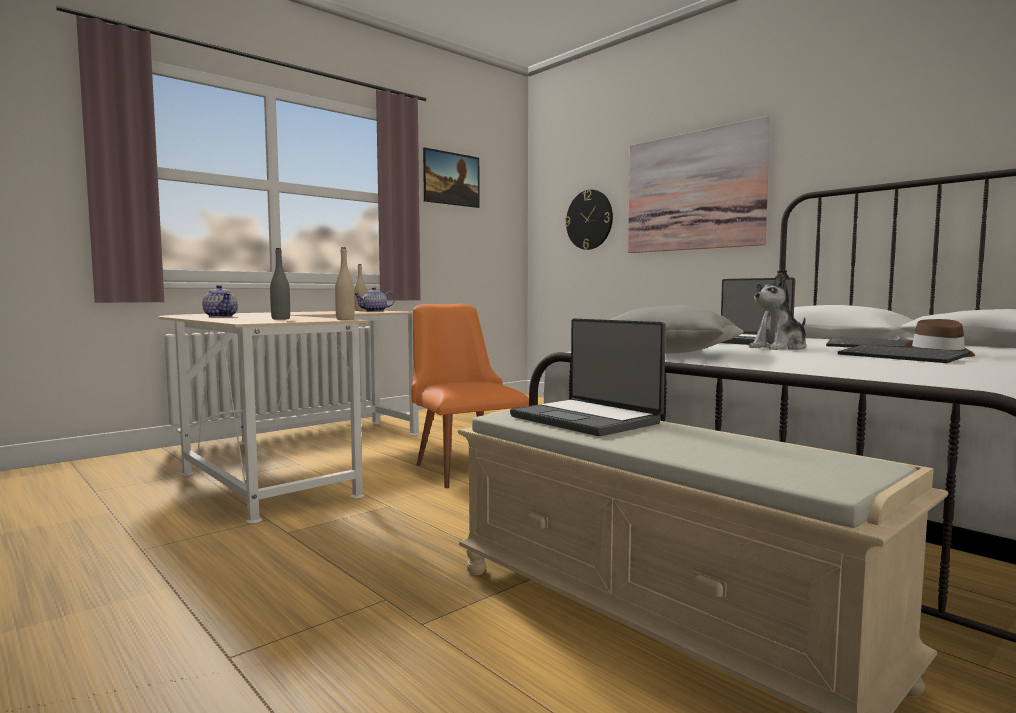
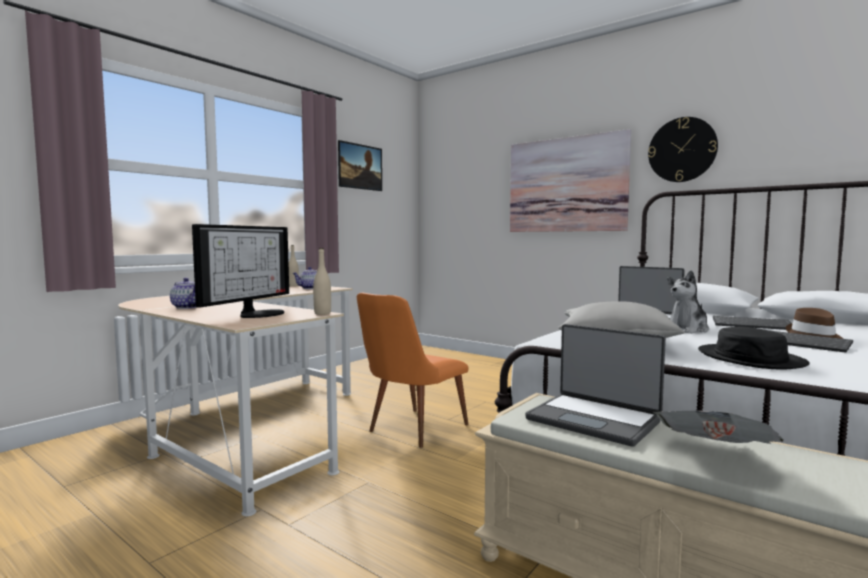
camera: 10 degrees left, 0 degrees up
(280, 319) = (259, 313): grey bottle -> monitor
(464, 467) = (410, 430): orange chair -> orange chair turned 105 degrees counterclockwise
(589, 219) = (474, 203): wall clock -> wall clock (682, 150)
(679, 446) = (714, 458): none -> newspaper
(805, 364) = (750, 358): none -> black hat

